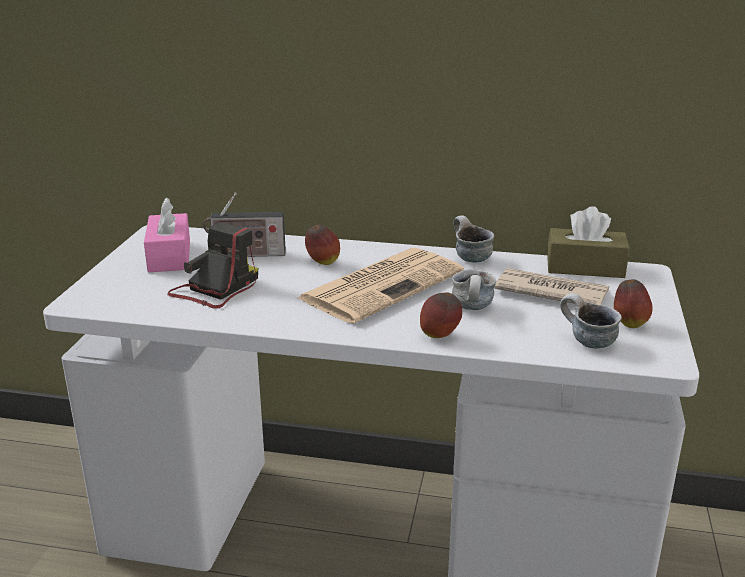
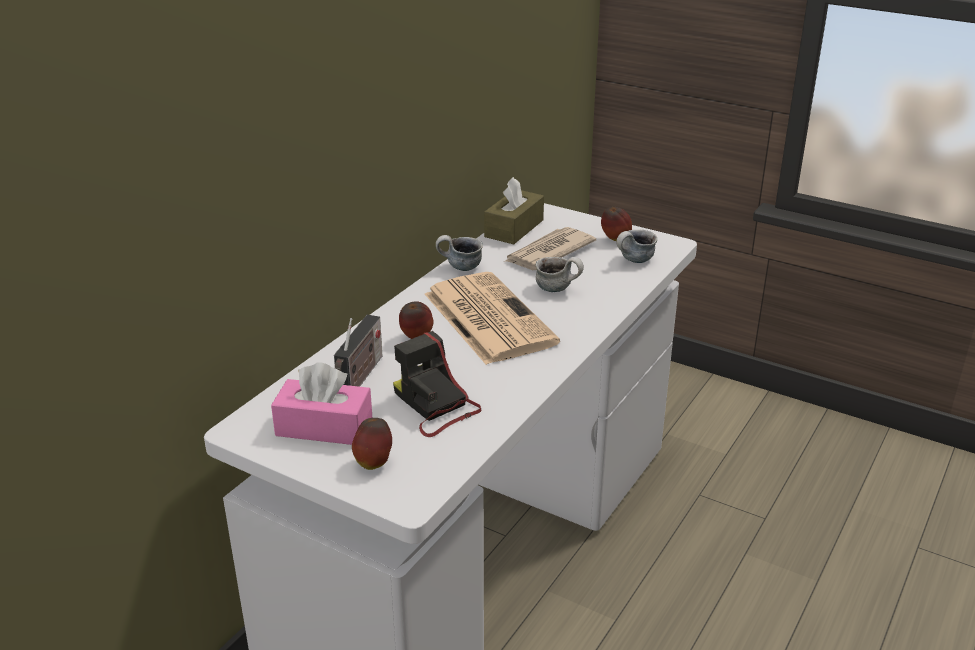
camera: 70 degrees left, 5 degrees up
(439, 336) = (596, 312): apple -> apple (374, 463)

